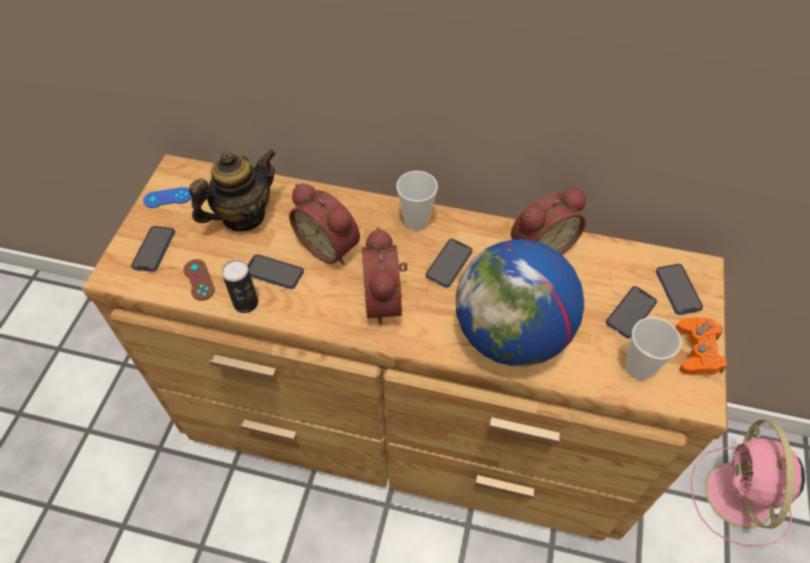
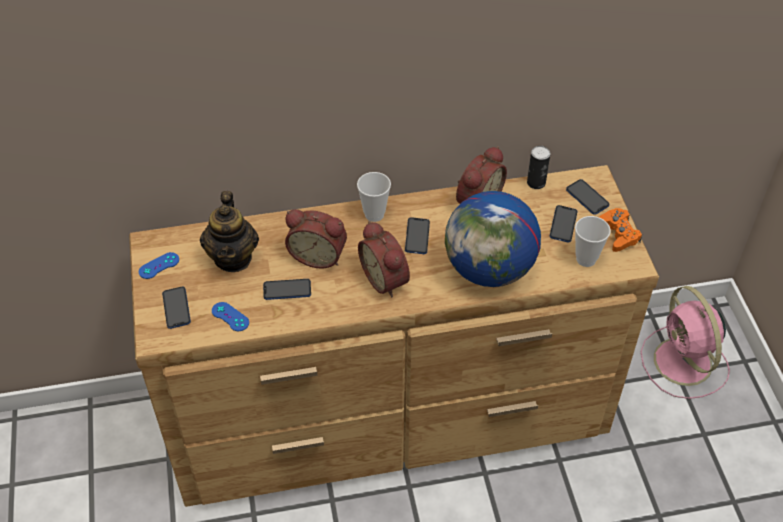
camera: 25 degrees left, 5 degrees down
(199, 280) = (230, 317): brown game controller -> blue game controller
(243, 216) = (233, 257): teapot -> teapot turned 150 degrees clockwise
(246, 303) = (279, 319): can -> can (536, 183)

